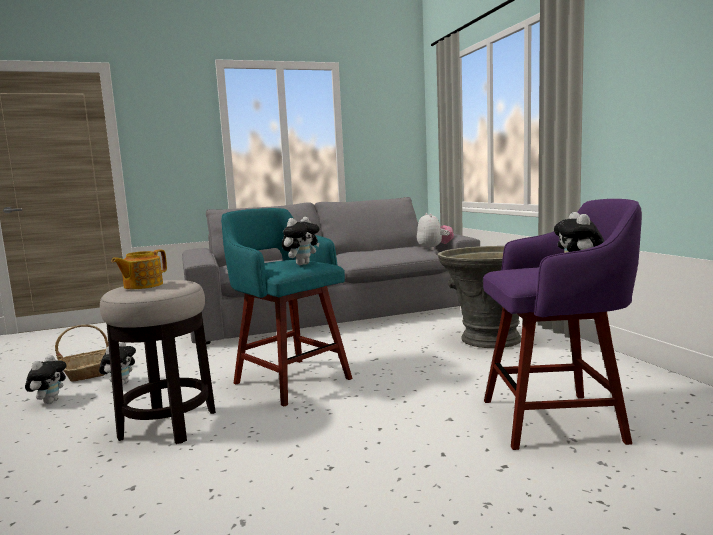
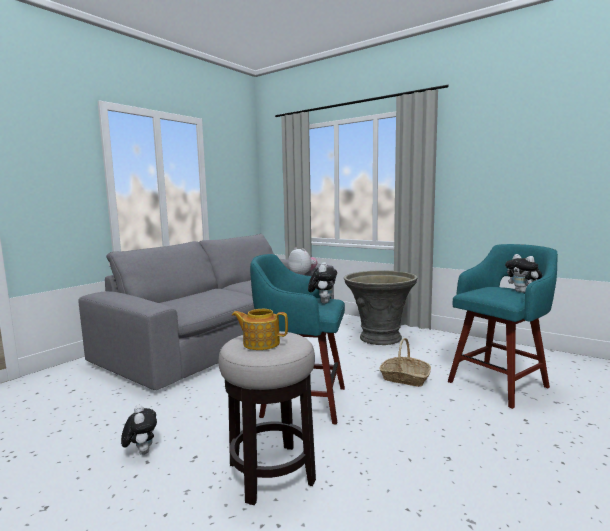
camera: 35 degrees left, 0 degrees up
(50, 401) = (86, 498): plush toy -> none
(87, 372) = (70, 451): basket -> basket (404, 378)
(142, 285) = (260, 343): teapot -> teapot turned 105 degrees clockwise
(556, 420) = (499, 383): purple stool -> turquoise stool

